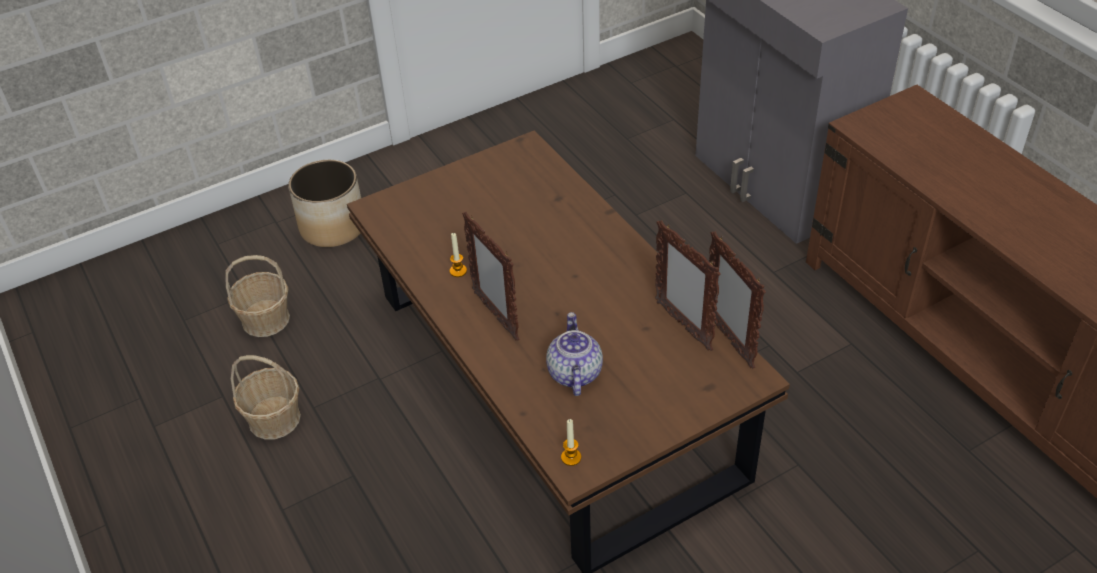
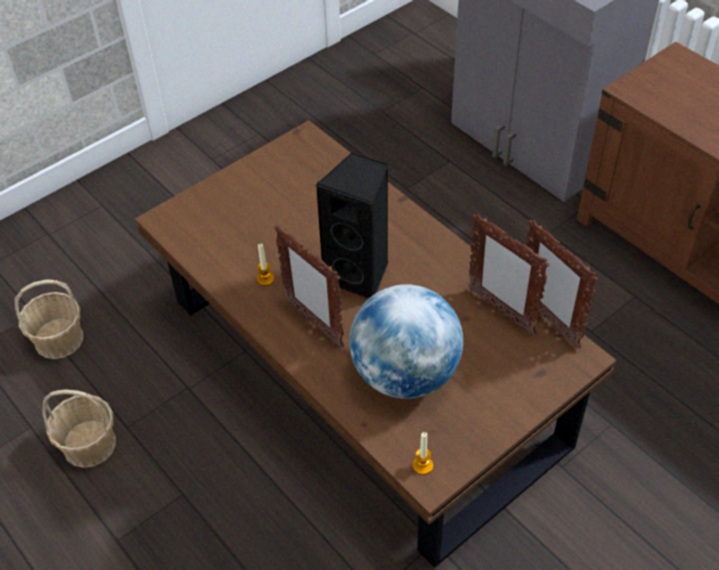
camera: 10 degrees left, 5 degrees up
(333, 227) = (108, 233): planter -> none
(551, 277) = (360, 274): none -> black speaker
(573, 373) = (405, 374): teapot -> globe

